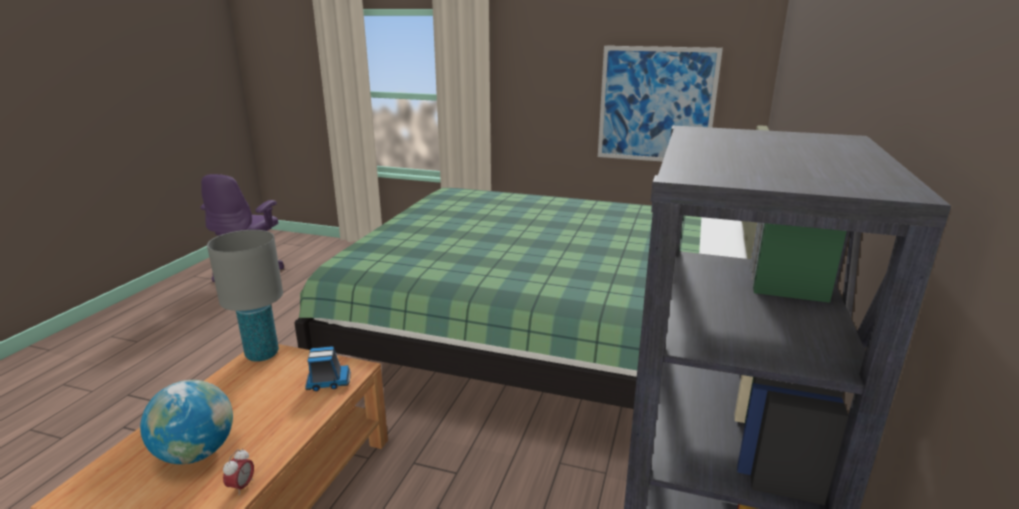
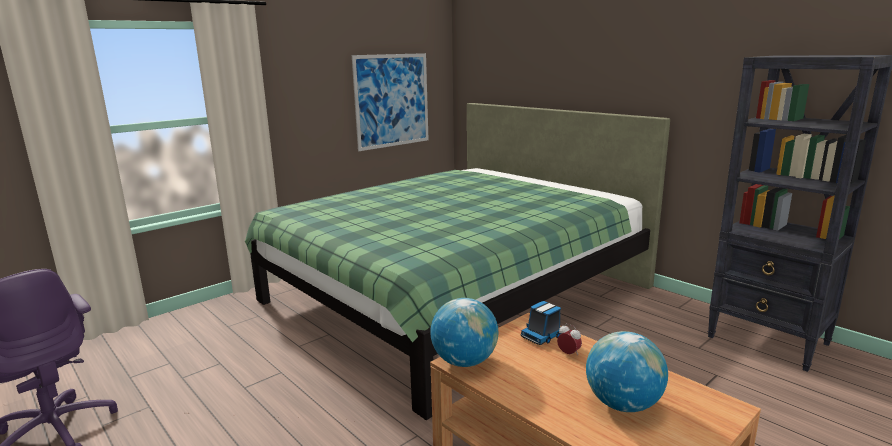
camera: 60 degrees left, 5 degrees down
(242, 486) = (678, 384): alarm clock -> alarm clock (568, 353)
(262, 354) = (464, 361): grey table lamp -> globe
(327, 382) = (542, 336): toy truck -> toy truck turned 150 degrees counterclockwise

